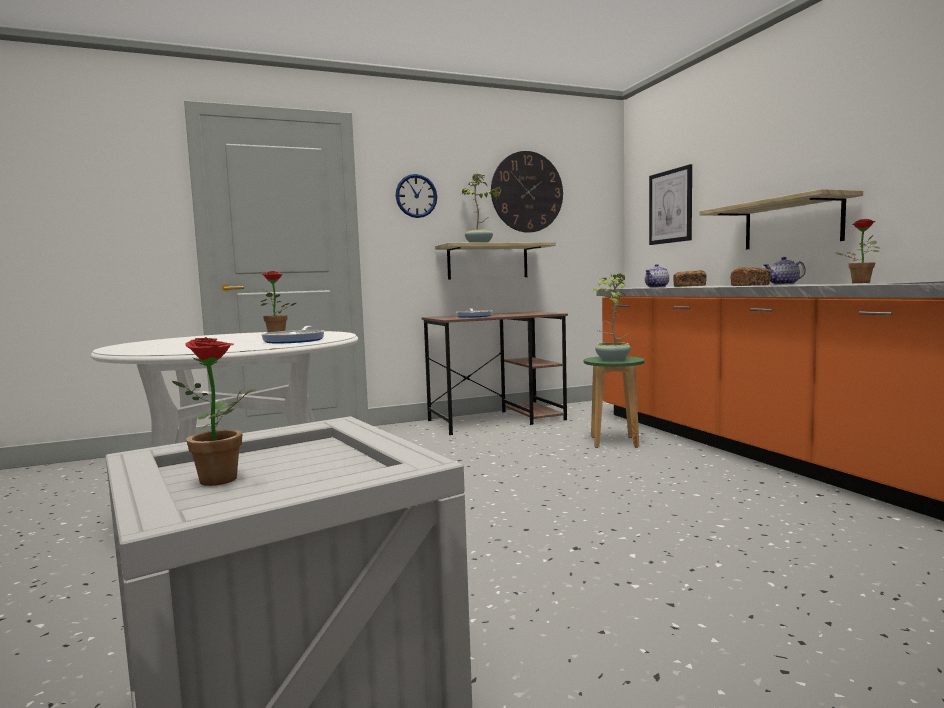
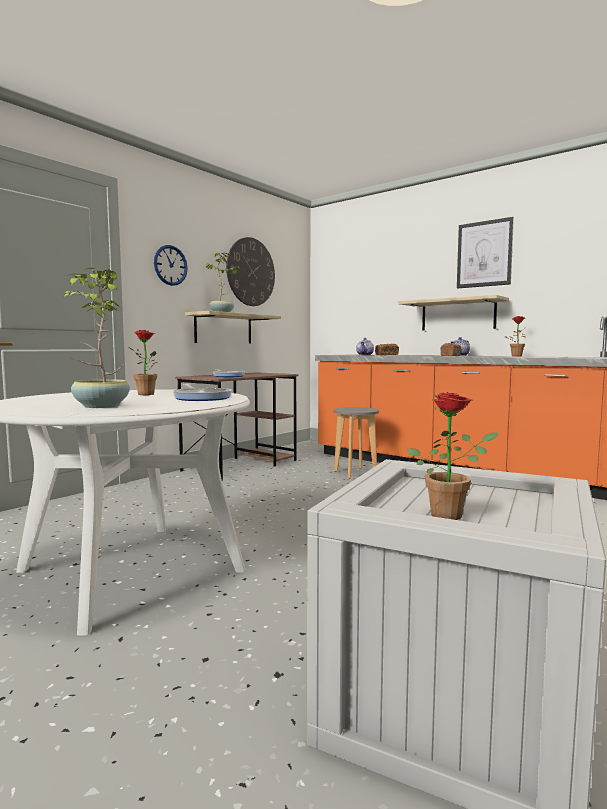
camera: 30 degrees left, 0 degrees up
(611, 359) = (356, 410): potted plant -> potted plant (100, 406)
(614, 442) = (355, 473): green stool -> grey stool
(670, 206) = (356, 295): picture -> picture (484, 254)

